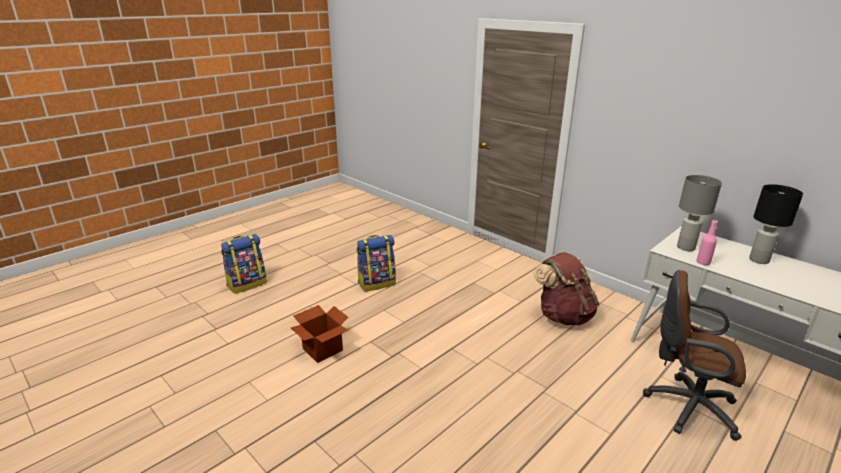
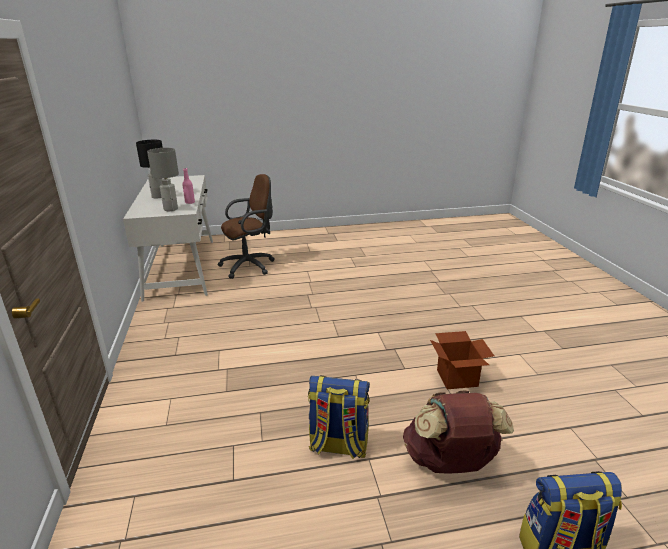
camera: 145 degrees left, 0 degrees up
(563, 315) = (212, 325): brown backpack -> brown backpack (450, 463)
(686, 406) = (250, 266): brown office chair -> brown office chair turned 90 degrees counterclockwise

